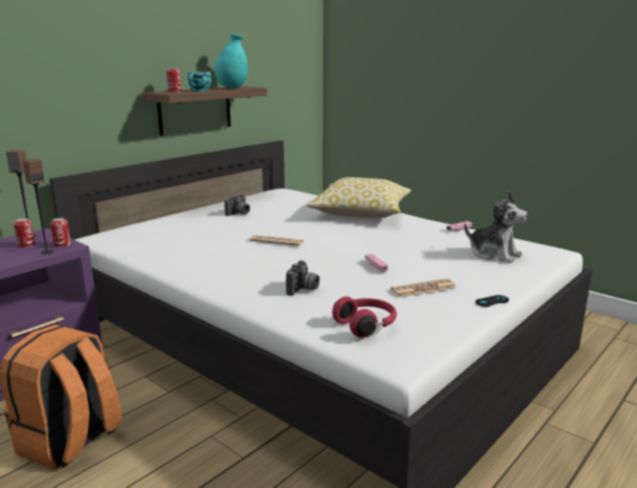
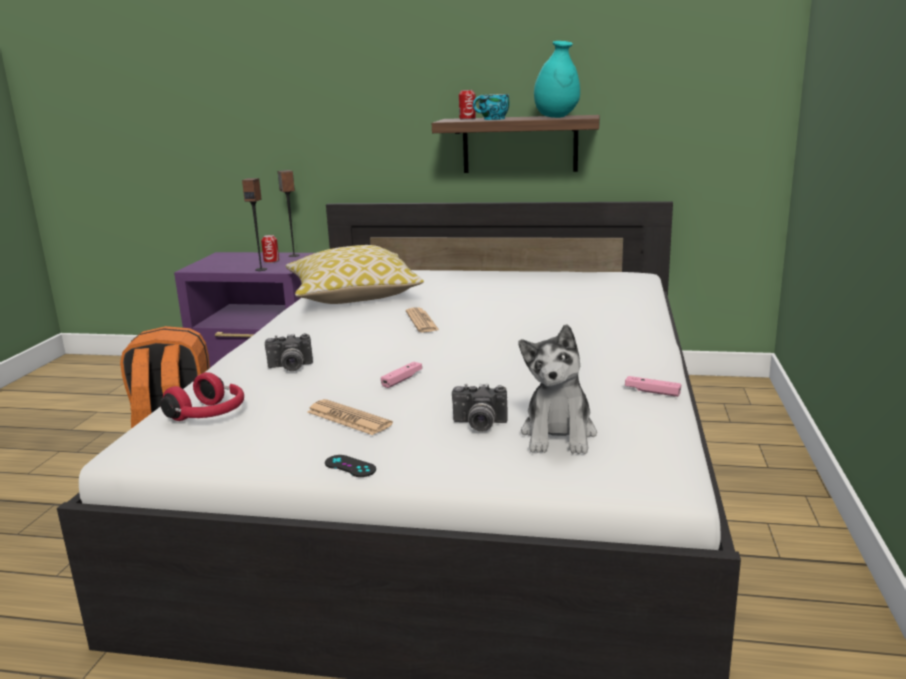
camera: 60 degrees right, 0 degrees up
(62, 245) = (283, 267): can -> none
(239, 214) = (500, 286): camera -> camera (479, 425)
(360, 213) = (616, 327): pillow -> pillow (352, 295)

